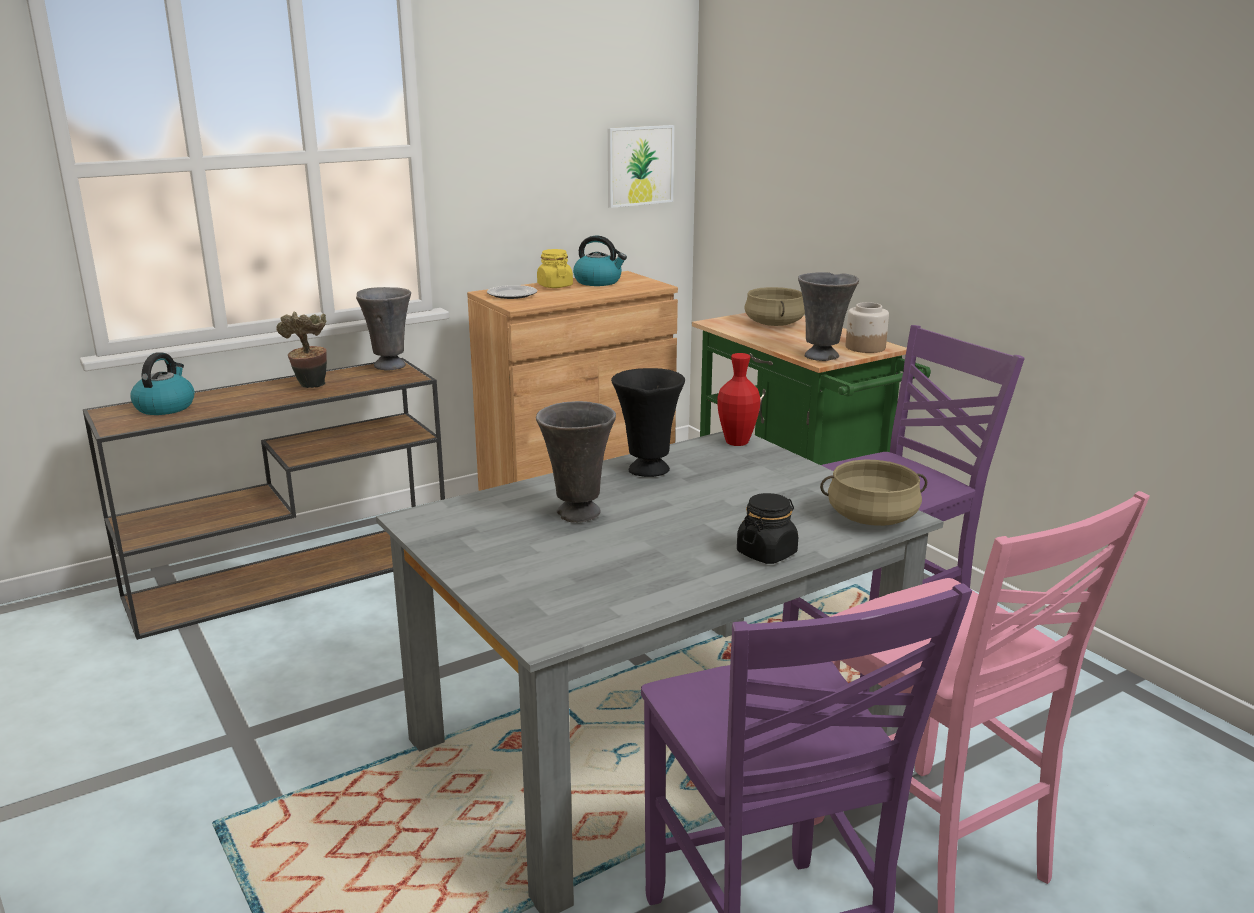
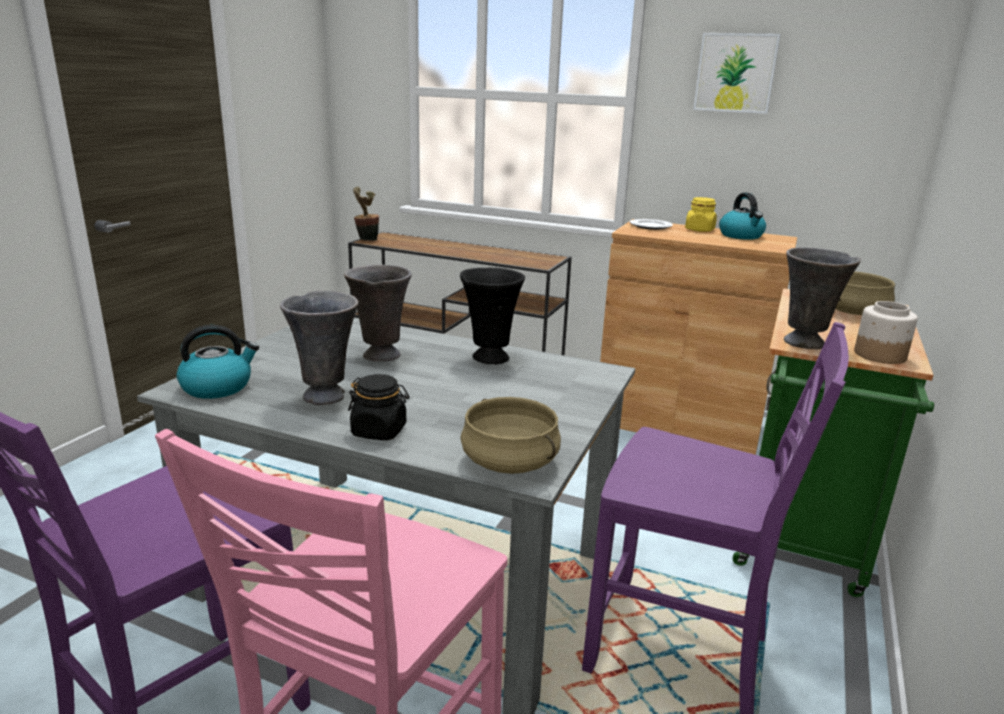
camera: 55 degrees right, 0 degrees up
(165, 407) = (407, 240): kettle -> kettle (218, 387)
(310, 387) = (483, 253): potted plant -> potted plant (366, 240)
(389, 366) = (550, 257): grey vase -> grey vase (326, 396)
(639, 165) = (858, 141): picture -> picture (735, 73)
(737, 442) = (598, 374): red vase -> none

